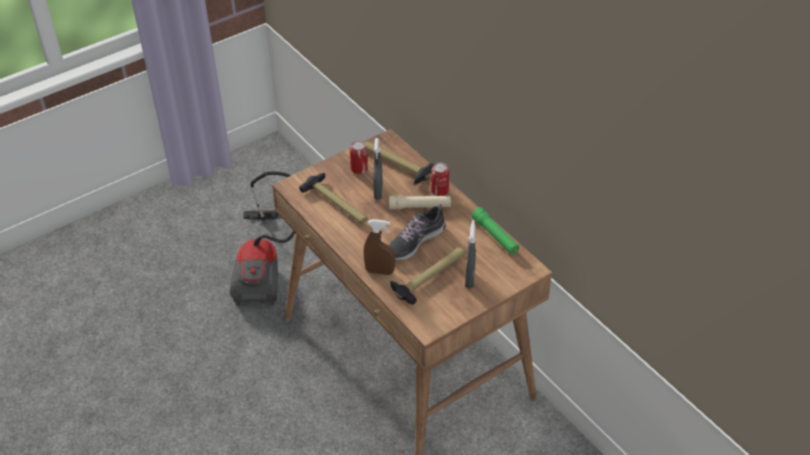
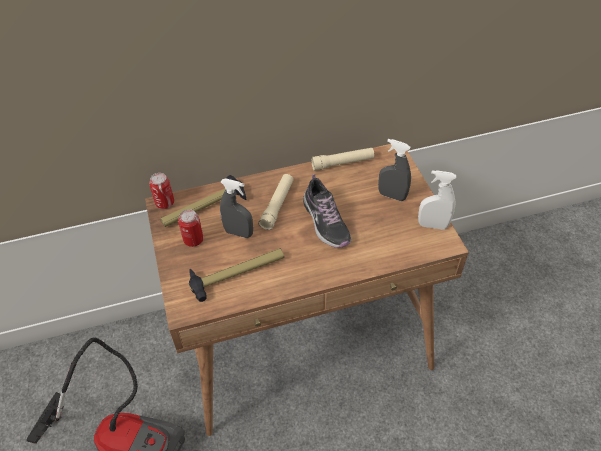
camera: 70 degrees left, 5 degrees up
(379, 271) = (356, 261): brown spray bottle -> none
(430, 276) = (378, 223): hammer -> none
(439, 191) = (263, 185): can -> can (165, 203)
(445, 315) = (432, 225): none -> white spray bottle
(495, 236) = (343, 163): green flashlight -> beige flashlight

